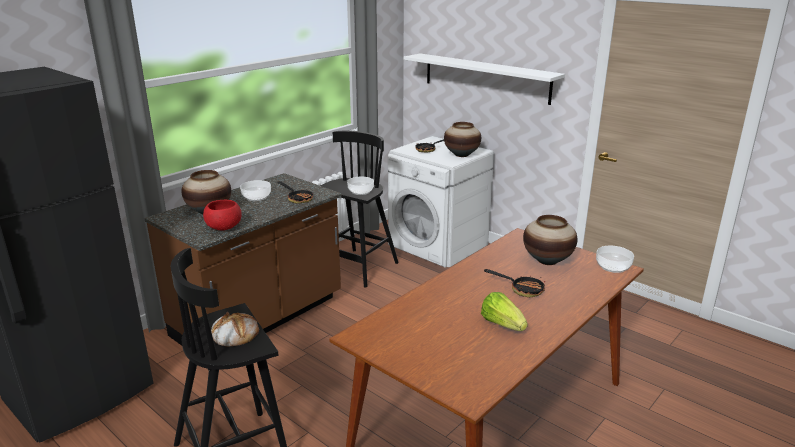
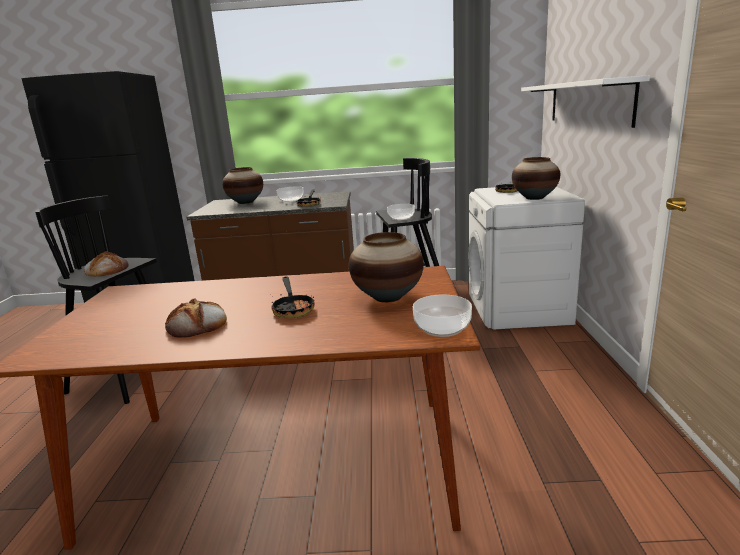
camera: 50 degrees right, 5 degrees down
(224, 227) = (225, 210): red bowl -> none
(502, 324) = (198, 325): lettuce -> bread

